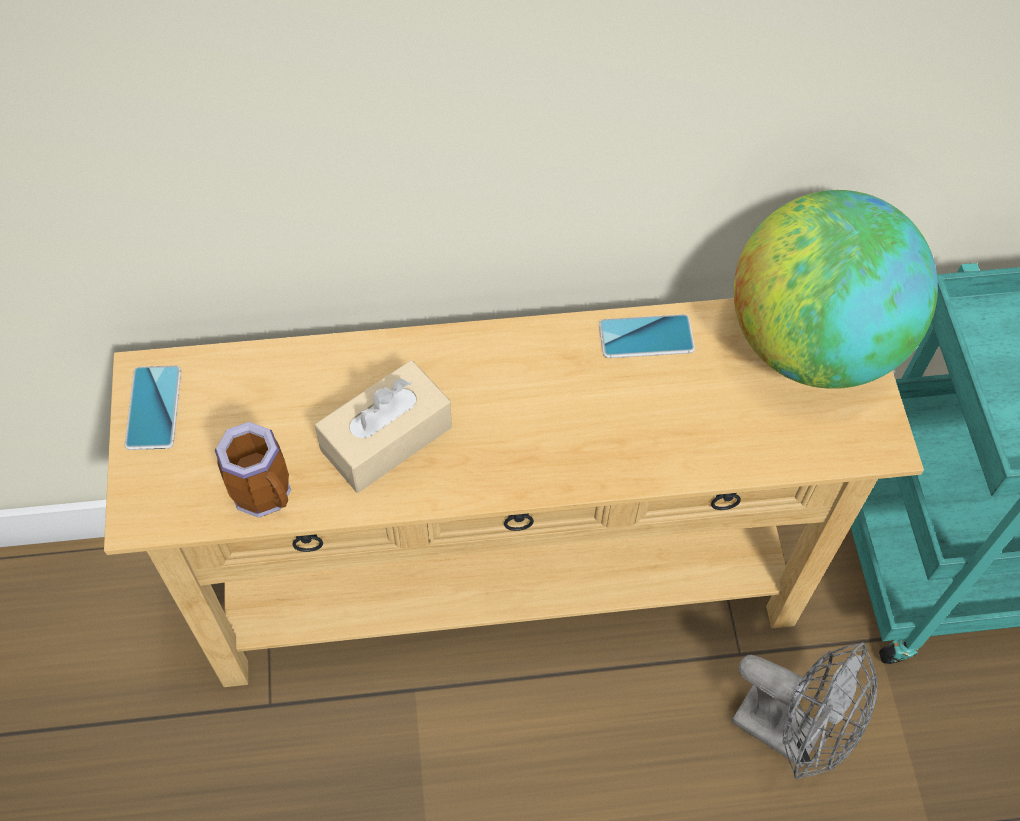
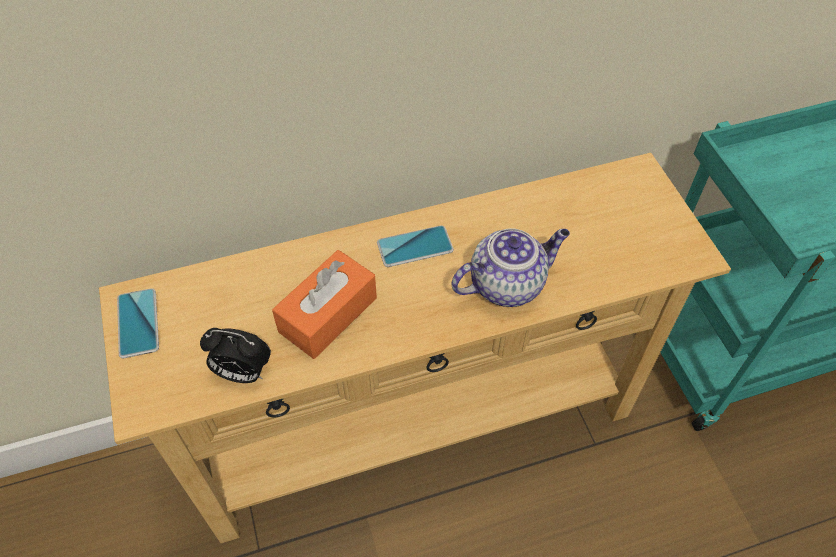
camera: 10 degrees left, 5 degrees down
(267, 494) = (242, 373): mug -> alarm clock
(386, 438) = (328, 314): beige tissue box -> orange tissue box
(622, 438) = (507, 284): none -> teapot
(646, 337) = (506, 210): phone -> phone (415, 247)
(790, 733) = (645, 493): grey fan -> none
(812, 344) = (625, 196): globe -> none

